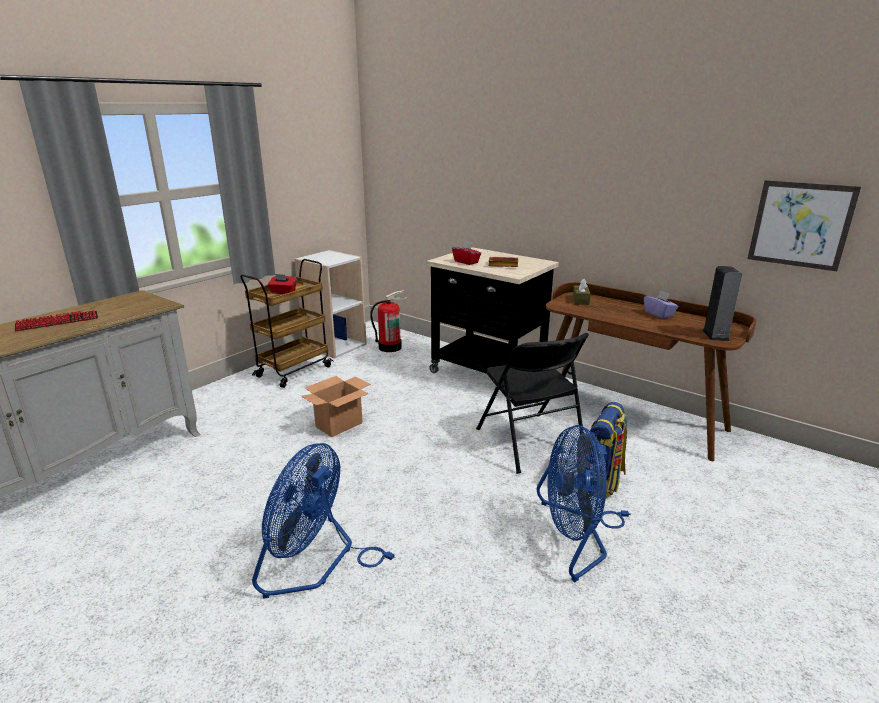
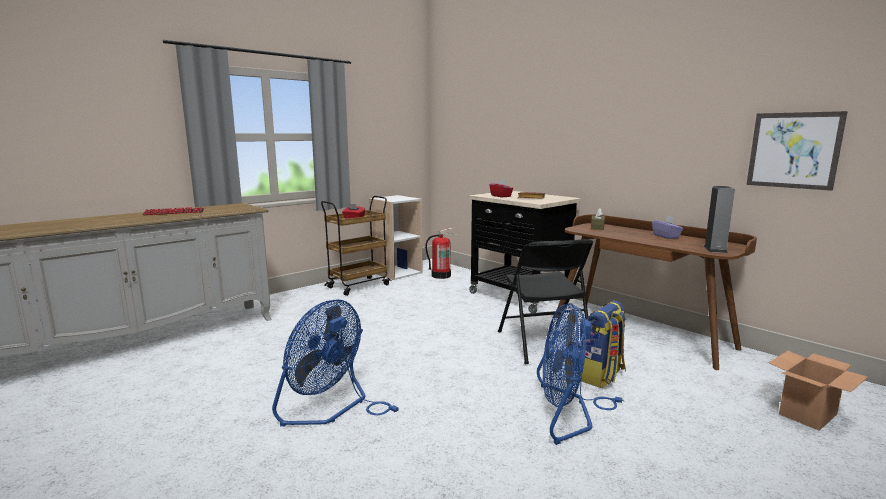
camera: 10 degrees right, 10 degrees down
(339, 424) = (382, 321): cardboard box -> cardboard box (807, 414)

